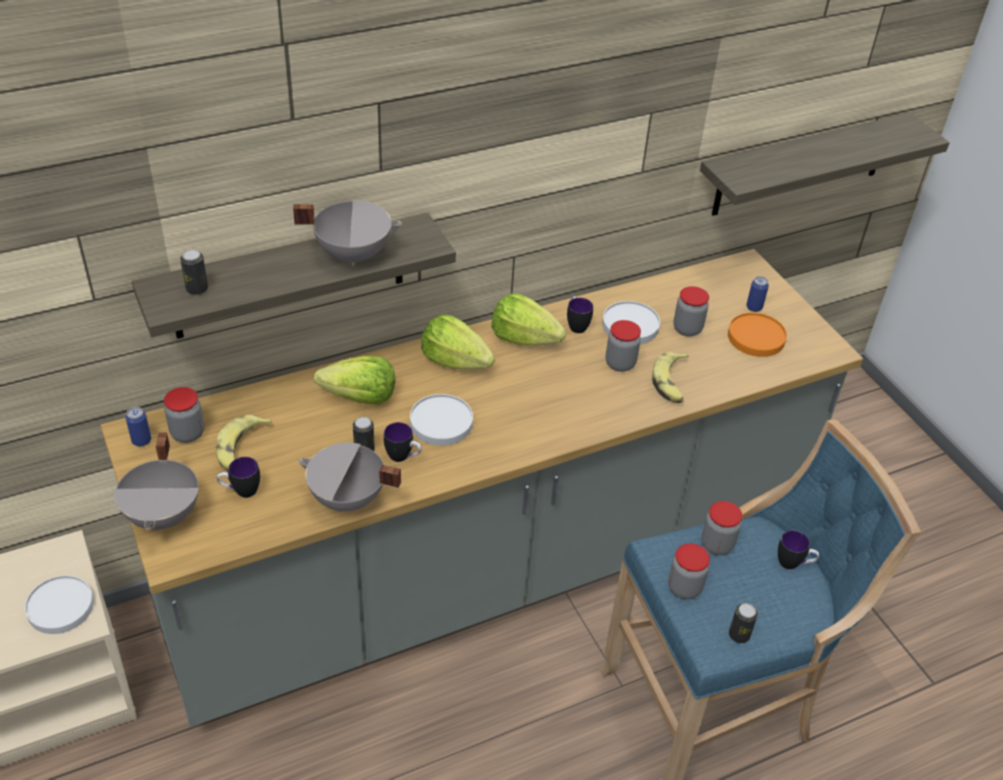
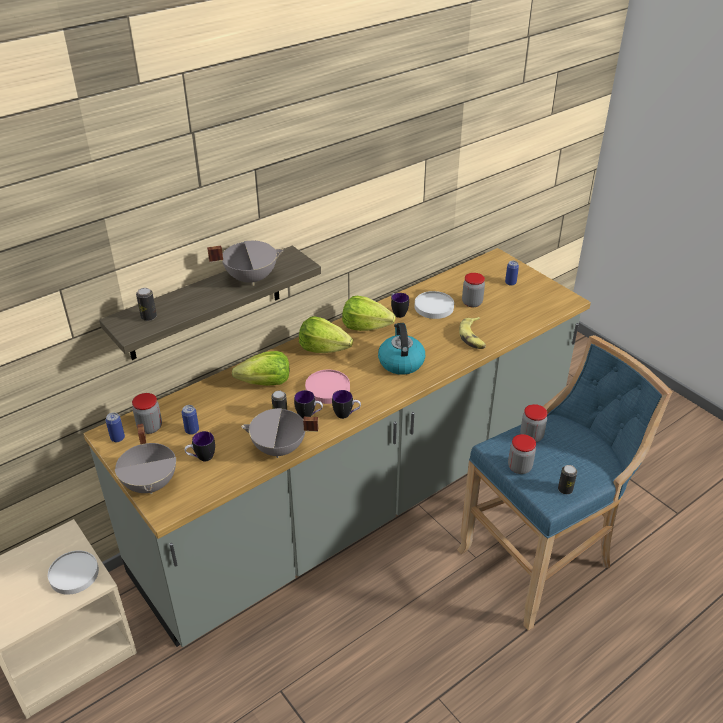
camera: 10 degrees left, 5 degrees down
(241, 448) = (192, 430): banana -> can
(441, 422) = (327, 388): white plate -> pink plate
(555, 401) = (400, 362): none -> kettle
(620, 363) = (435, 331): jar -> none
(756, 337) = (518, 300): orange plate -> none
(793, 564) = (585, 439): mug -> mug (346, 415)
(801, 165) = (520, 186): shelf -> none

